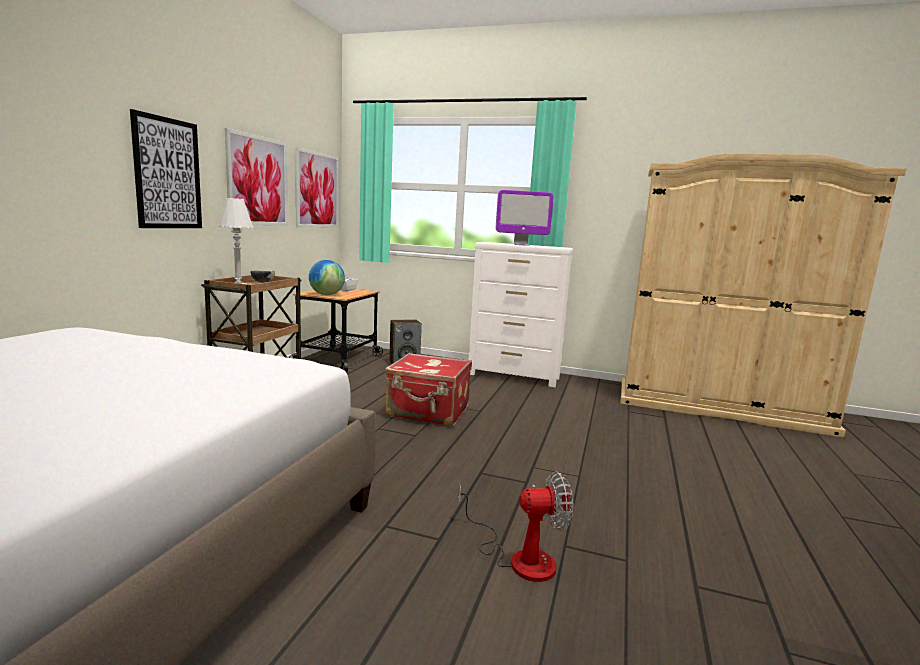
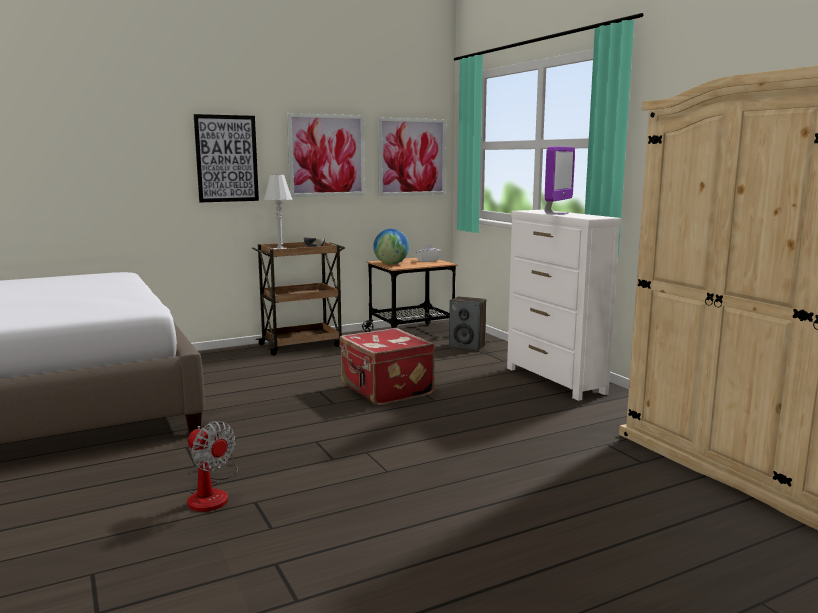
camera: 45 degrees right, 0 degrees up
(521, 244) = (556, 213): monitor -> monitor turned 105 degrees counterclockwise

